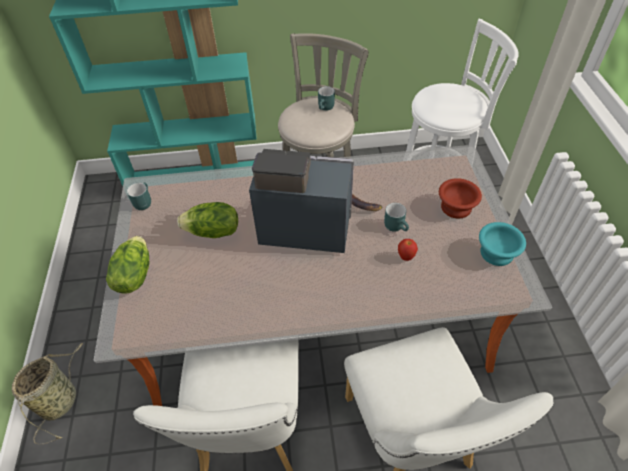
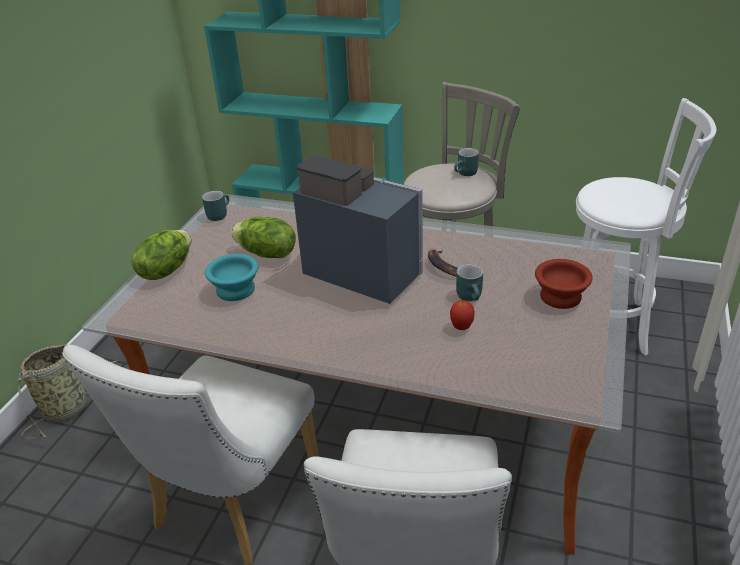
camera: 25 degrees right, 15 degrees down
(495, 252) = (581, 352): turquoise bowl -> turquoise bowl (235, 289)

